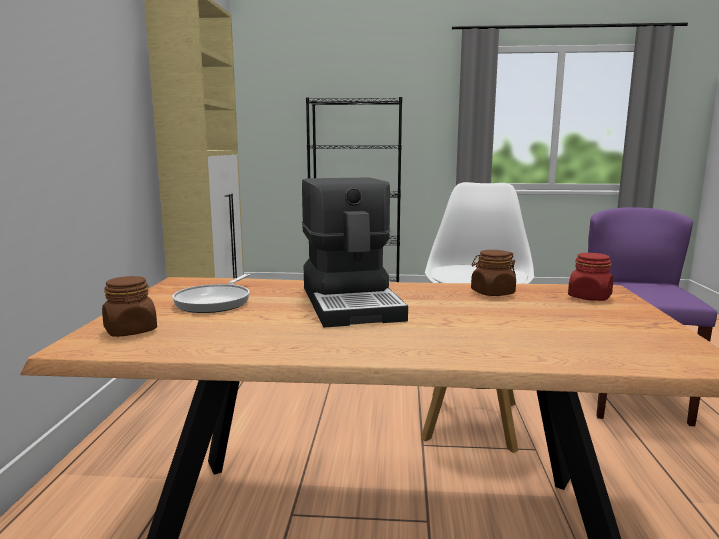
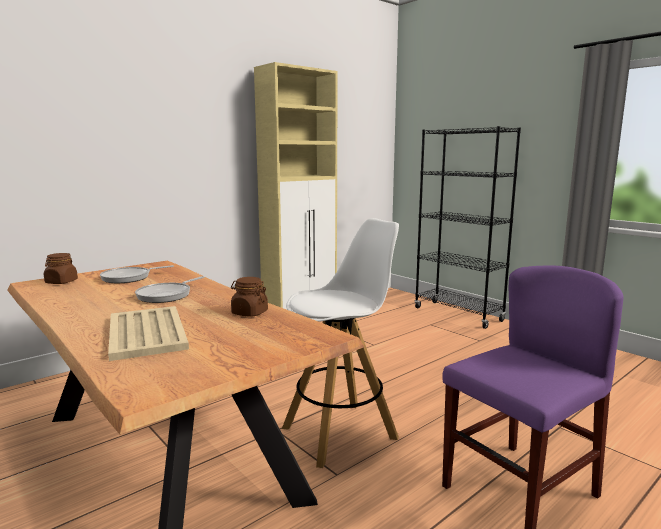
camera: 45 degrees right, 0 degrees up
(352, 303) = (167, 295): coffee machine -> frying pan
(496, 332) = (147, 332): none -> beige tray
(589, 297) = (288, 336): red jar -> none

